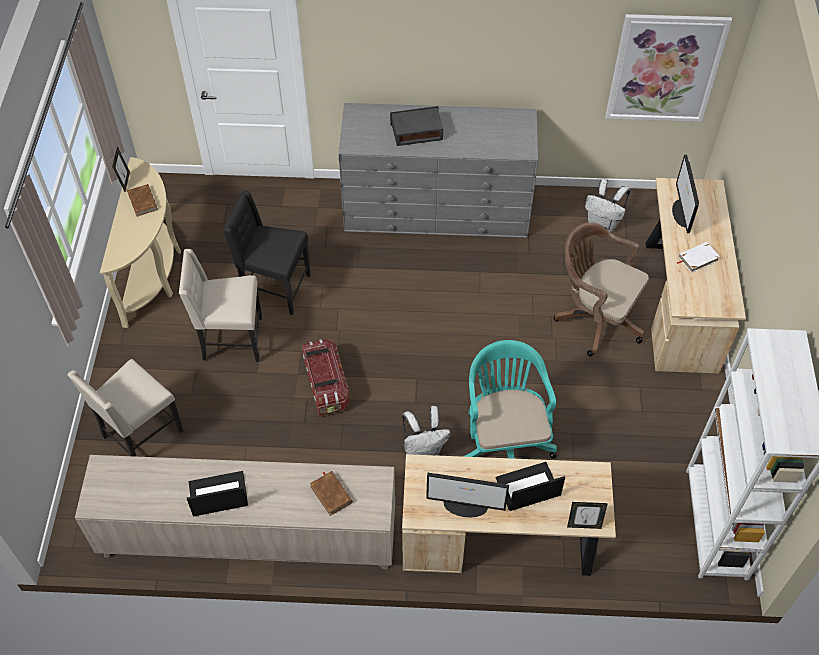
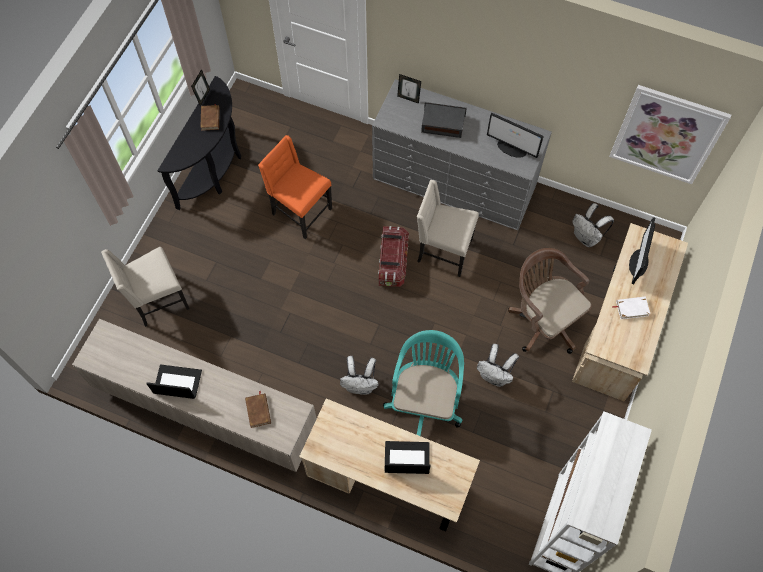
camera: 20 degrees right, 10 degrees up
(154, 273) = (215, 170): beige console table -> black console table
(231, 340) = (251, 245): beige chair -> beige chair (443, 251)
(274, 288) = (300, 212): black chair -> orange chair
(326, 385) = (308, 307): storage box -> storage box (392, 262)
(466, 505) = (353, 456): monitor -> monitor (512, 148)
(570, 392) = (495, 376): none -> white backpack
(584, 525) = (436, 504): picture frame -> picture frame (408, 98)

